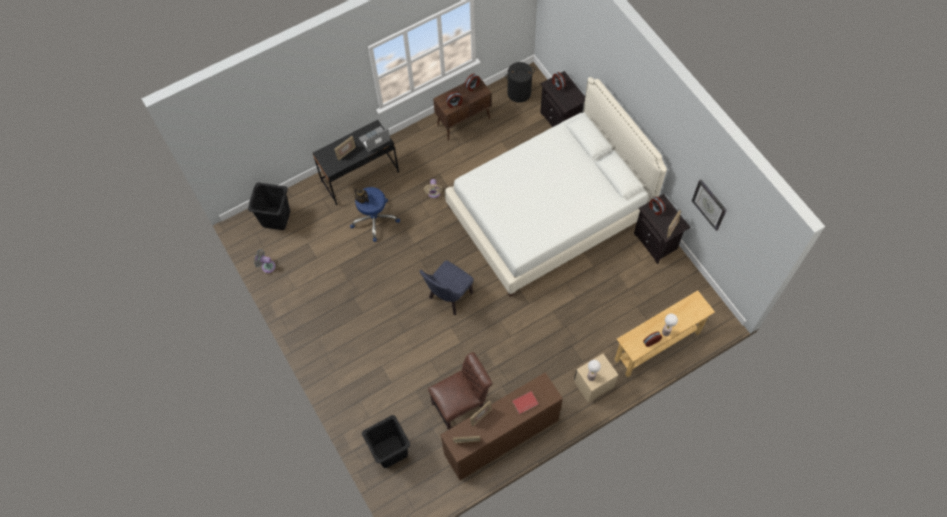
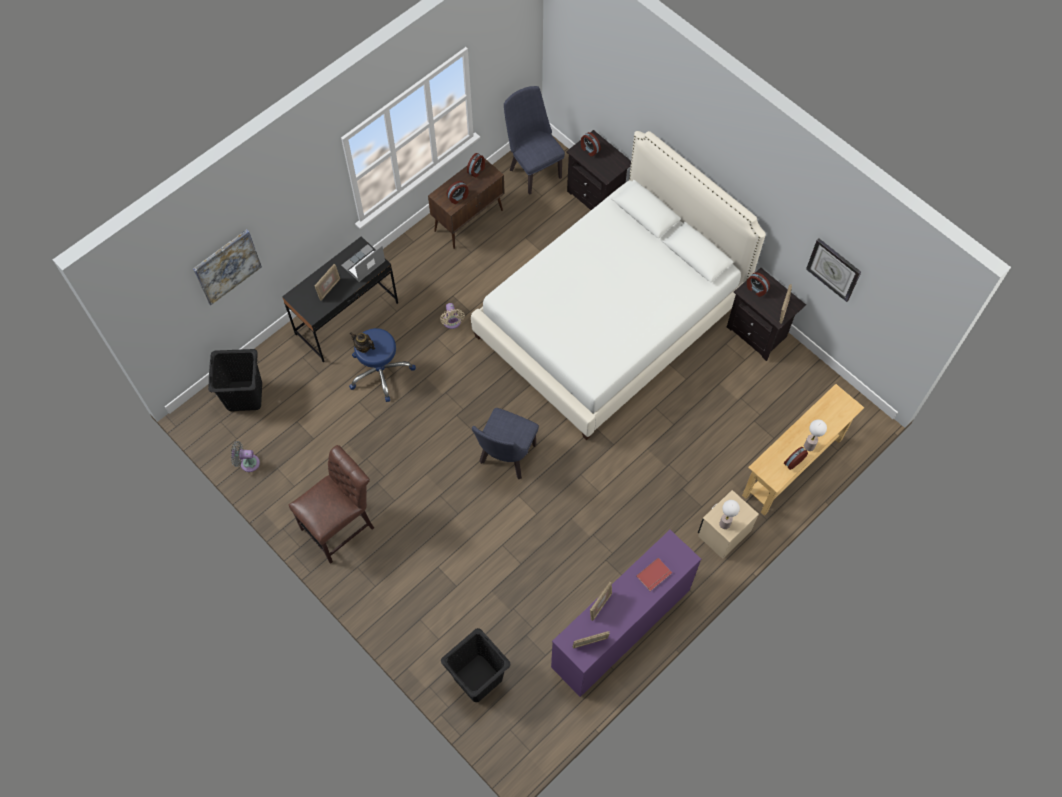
camera: 15 degrees left, 0 degrees up
(272, 124) = (227, 266): none -> picture
(462, 408) = (559, 600): brown chair -> brown chair (341, 526)
(501, 437) = (620, 628): brown dresser -> purple dresser
(519, 93) = (533, 170): black laundry basket -> blue chair

